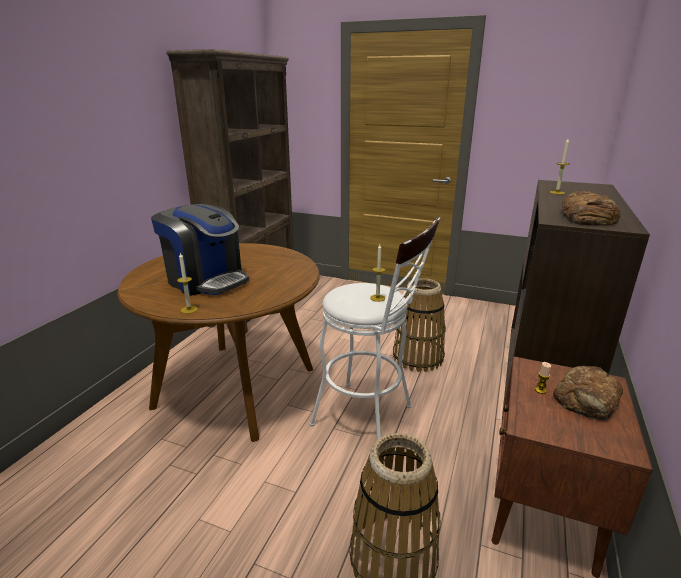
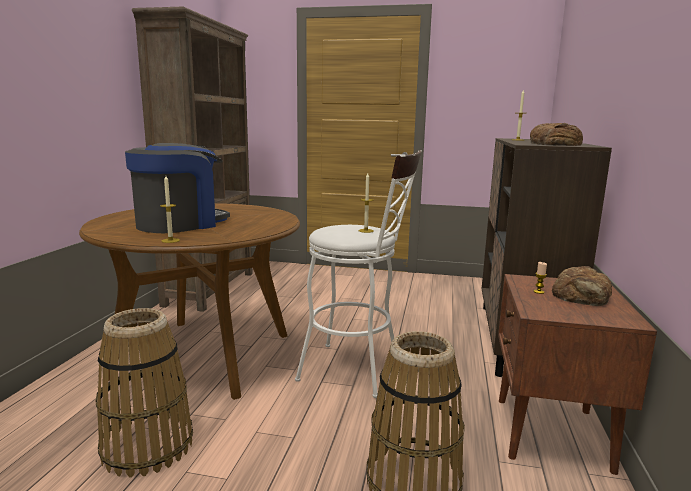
camera: 10 degrees left, 10 degrees down
(206, 280) = (180, 224): coffee machine -> coffee machine turned 75 degrees counterclockwise
(417, 357) = (394, 320): basket -> basket (147, 447)

